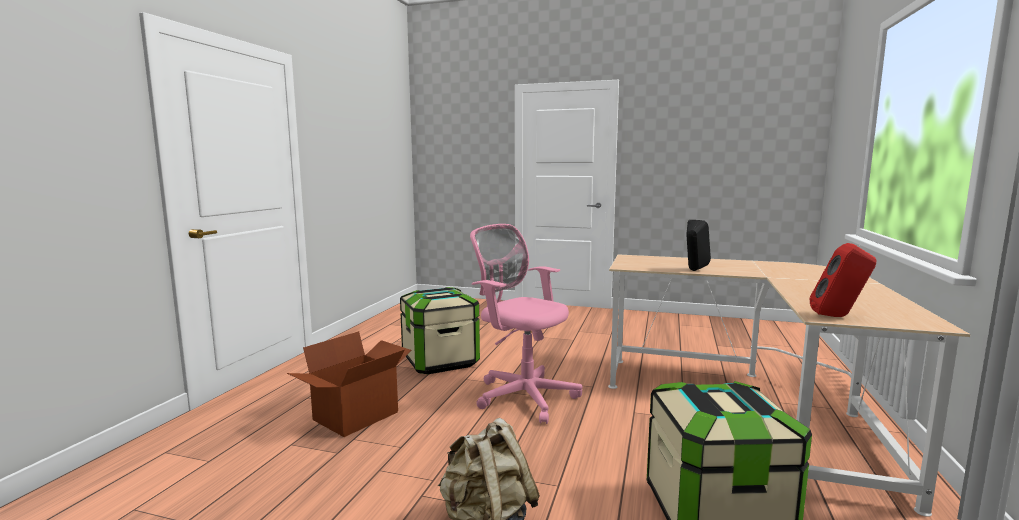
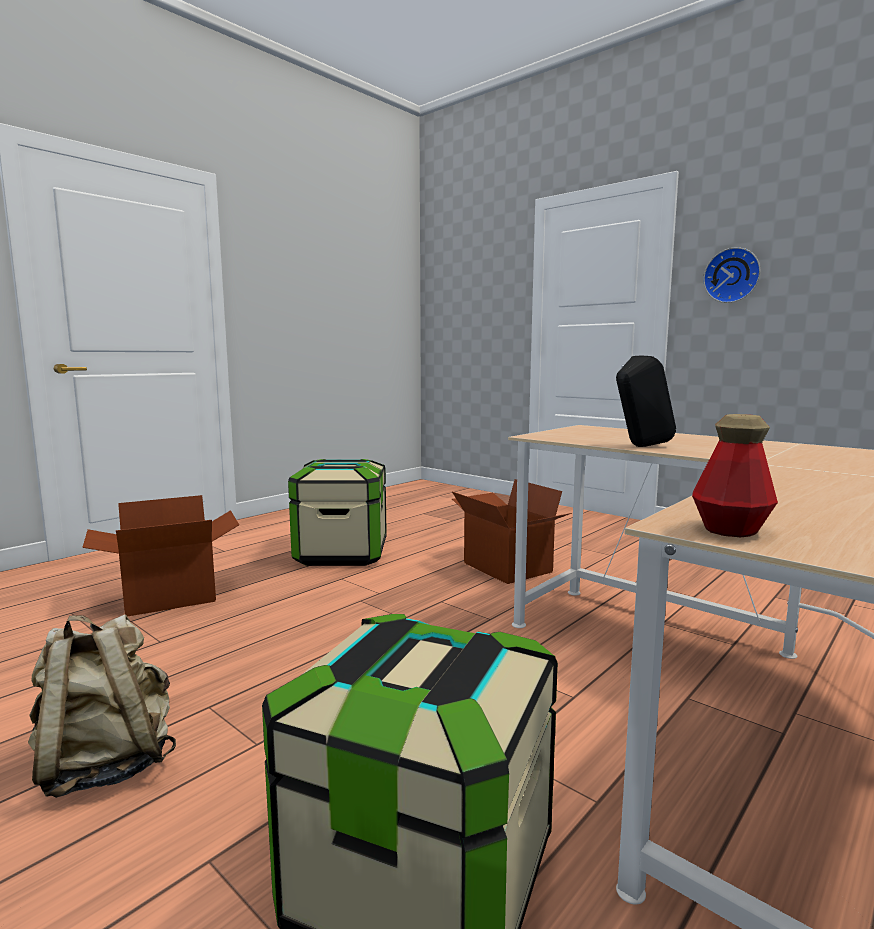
camera: 25 degrees right, 0 degrees up
(522, 395) = (380, 611): pink office chair -> none
(562, 352) = (505, 567): none -> cardboard box
(656, 149) = (732, 275): none -> wall clock
(839, 316) = (730, 529): red speaker -> bottle

